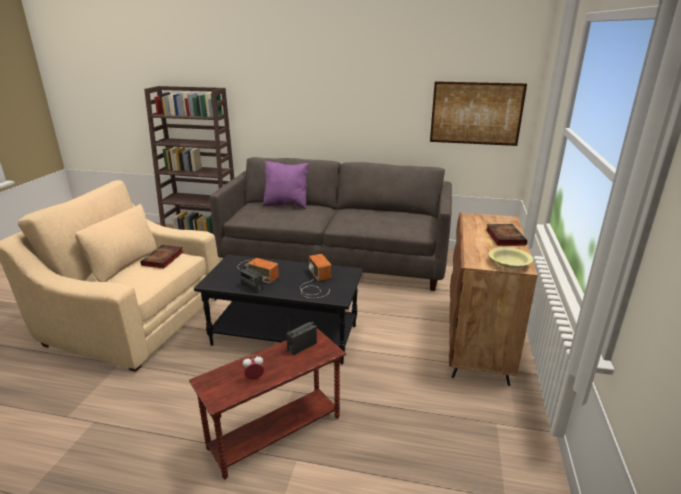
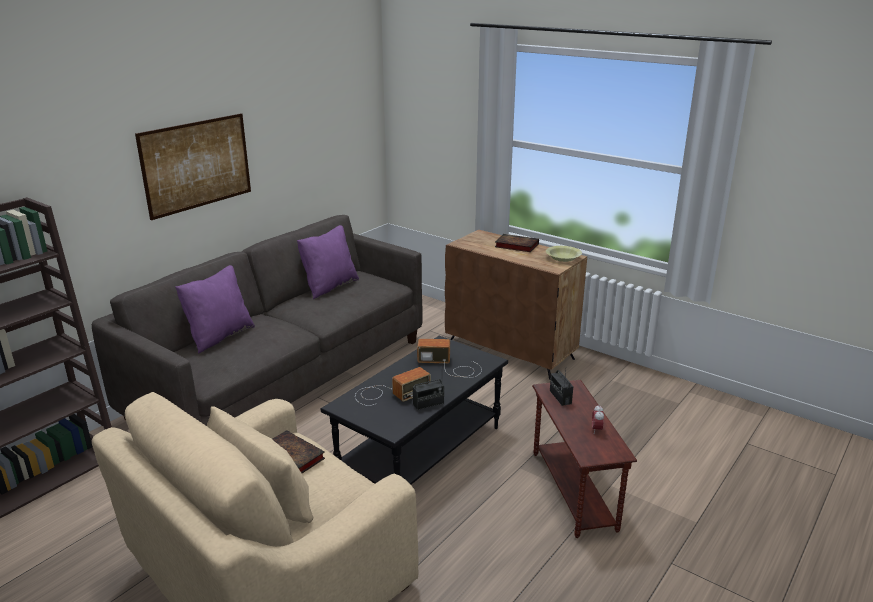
camera: 65 degrees left, 0 degrees up
(387, 213) = (329, 286): none -> purple pillow
(476, 113) = (343, 145): picture -> picture (197, 164)

